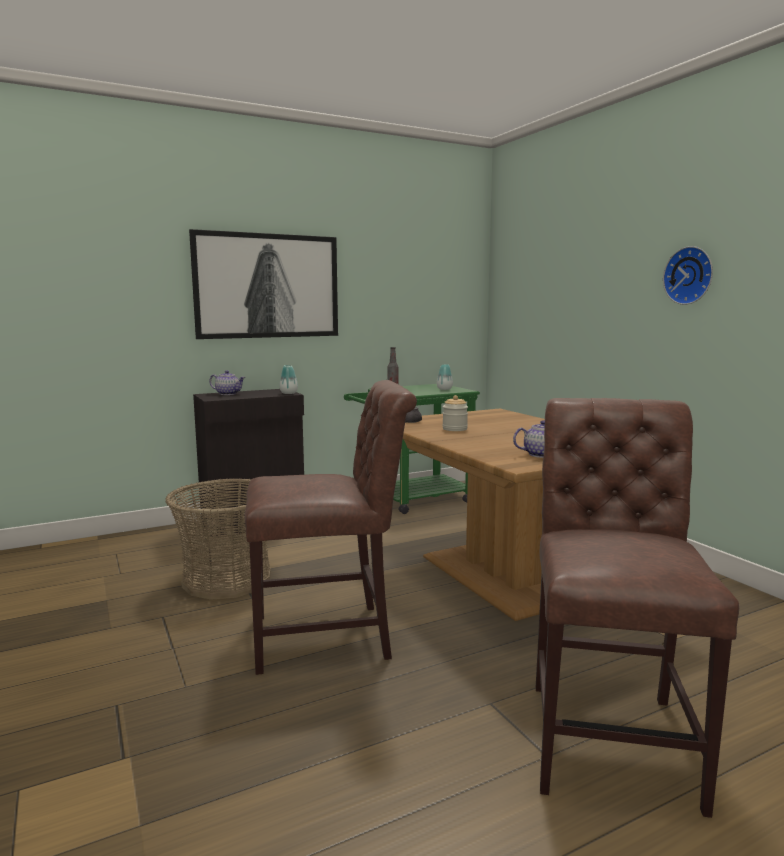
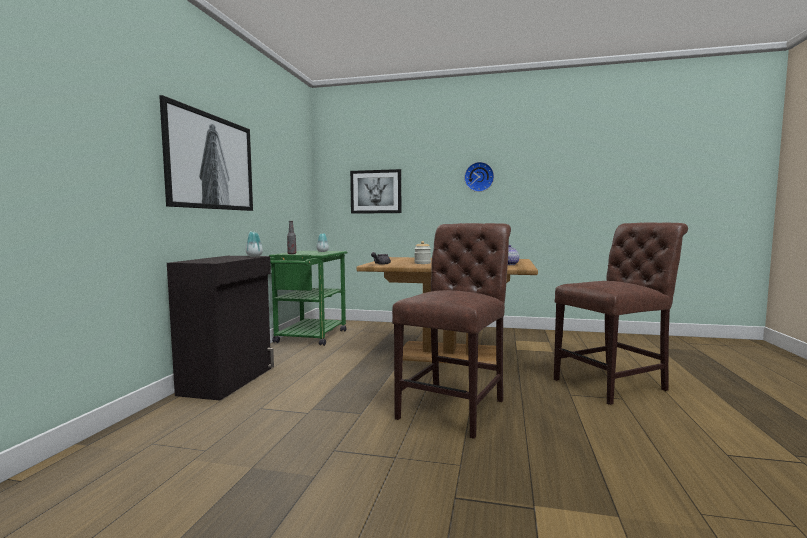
camera: 50 degrees left, 5 degrees down
(227, 579) = (313, 413): basket -> none
(228, 394) = (204, 260): teapot -> none
(549, 301) = (376, 191): none -> picture
(610, 734) = (614, 384): brown chair -> brown chair turned 105 degrees clockwise

